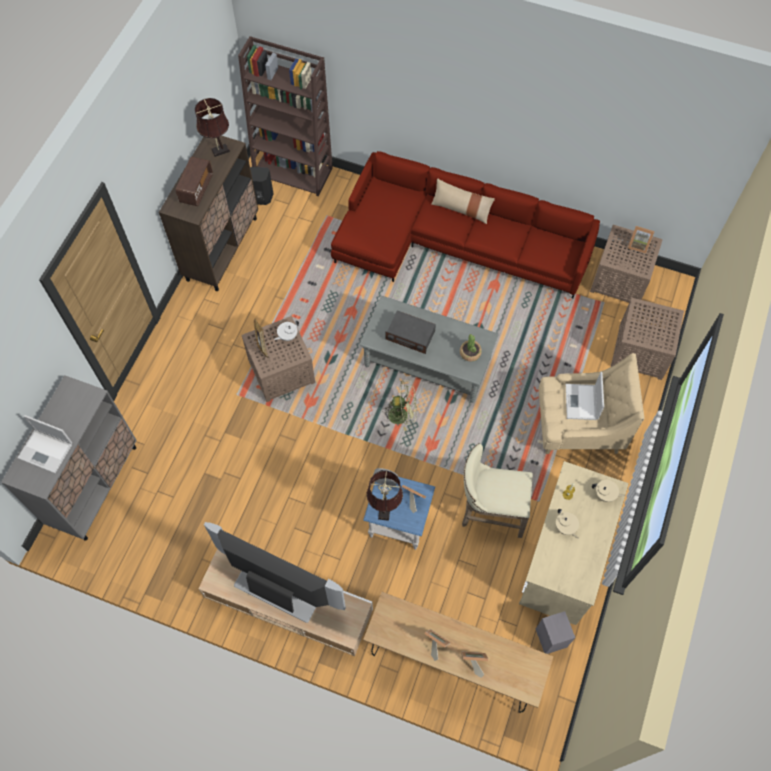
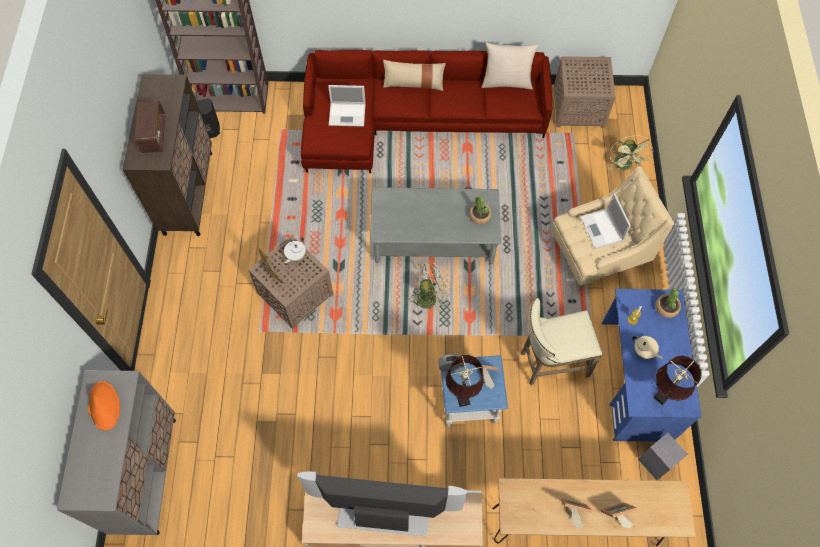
camera: 20 degrees left, 0 degrees up
(46, 451) = (96, 458): laptop -> laptop (348, 114)
(69, 410) = (104, 405): none -> orange hat
(218, 151) = (162, 90): brown table lamp -> brown table lamp (662, 396)
(410, 336) = (416, 217): radio -> none
(551, 234) = (506, 82): none -> beige pillow
(564, 556) = (635, 380): beige desk -> blue desk
(605, 495) = (666, 308): beige teapot -> potted plant
(638, 245) = (591, 68): picture frame -> none
(641, 351) = (624, 166): brown side table -> green fan

